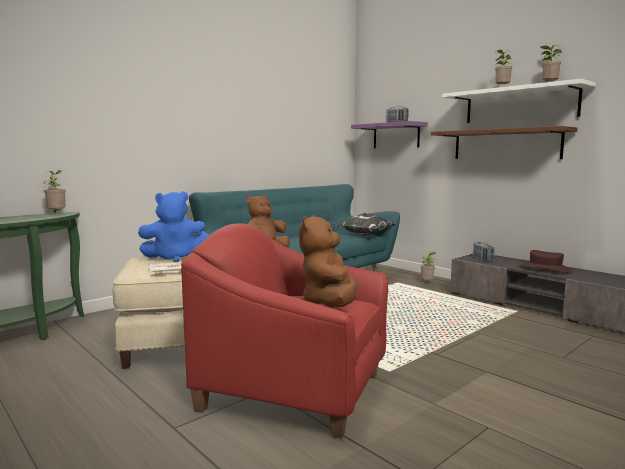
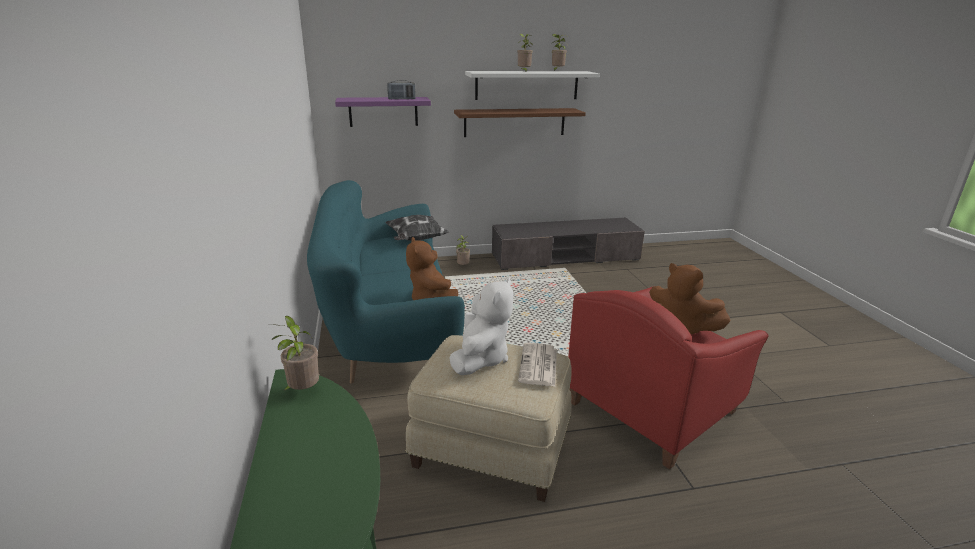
camera: 60 degrees left, 15 degrees up
(175, 258) = (480, 358): blue plush toy -> white plush toy
(482, 260) = (520, 232): radio -> none
(545, 269) = (569, 228): brown hat -> none

